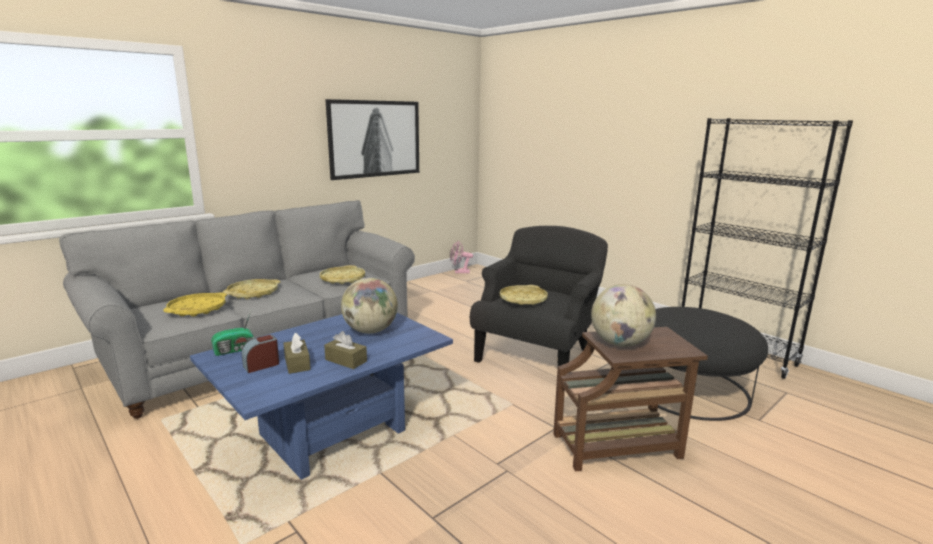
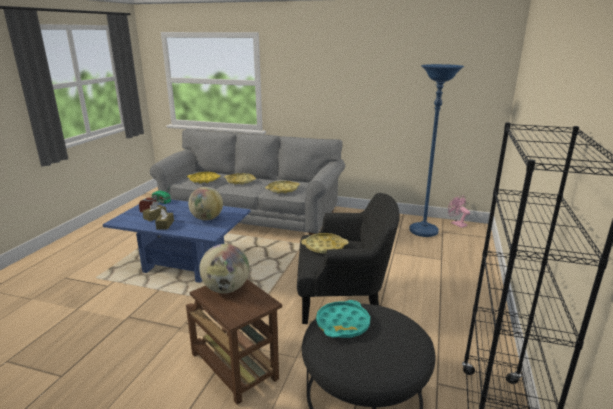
camera: 60 degrees right, 5 degrees up
(374, 138) = (385, 94): picture -> none
(454, 286) = (423, 231): none -> blue floor lamp
(680, 326) = (343, 324): none -> turquoise tray

